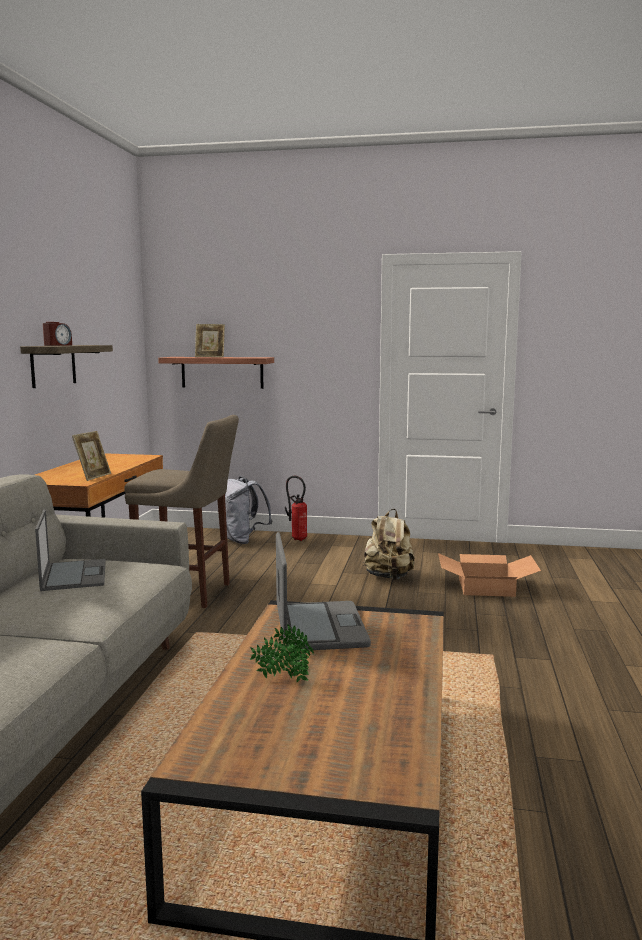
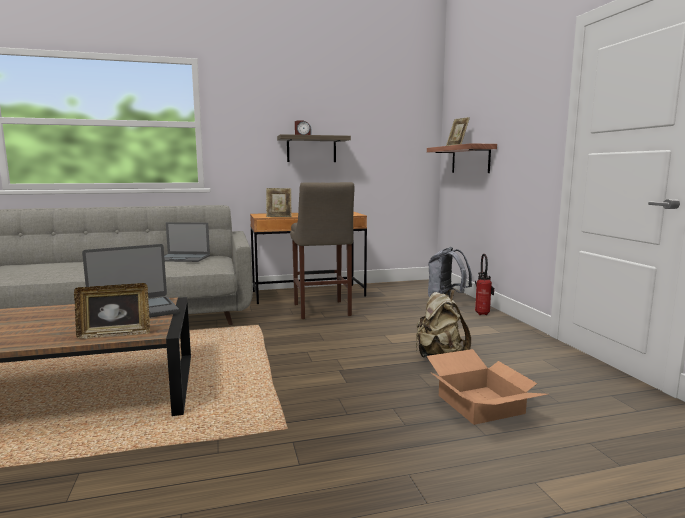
camera: 65 degrees right, 0 degrees up
(74, 575) = (183, 258): laptop -> laptop turned 45 degrees clockwise
(282, 679) = (45, 315): potted plant -> none
(413, 637) = (115, 334): none -> picture frame

